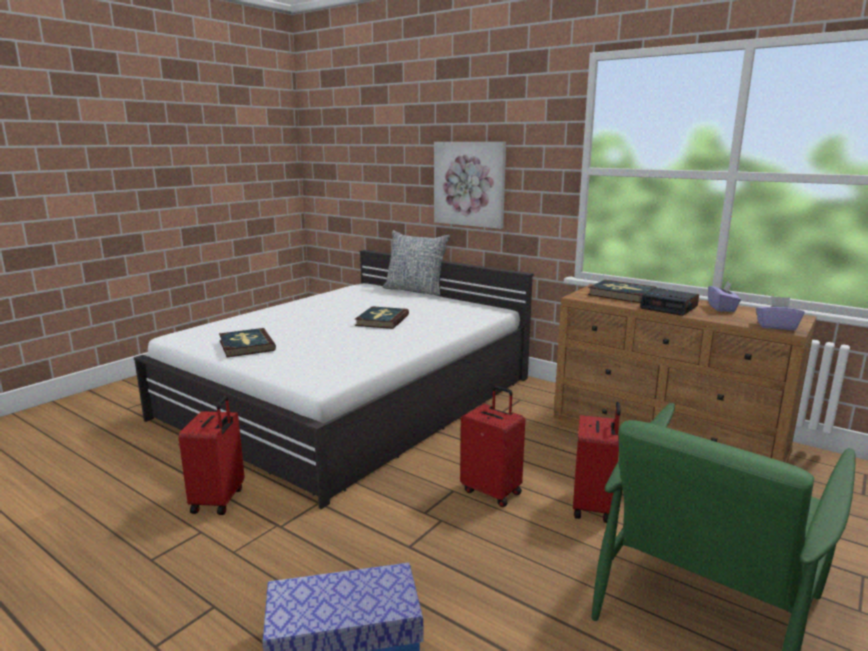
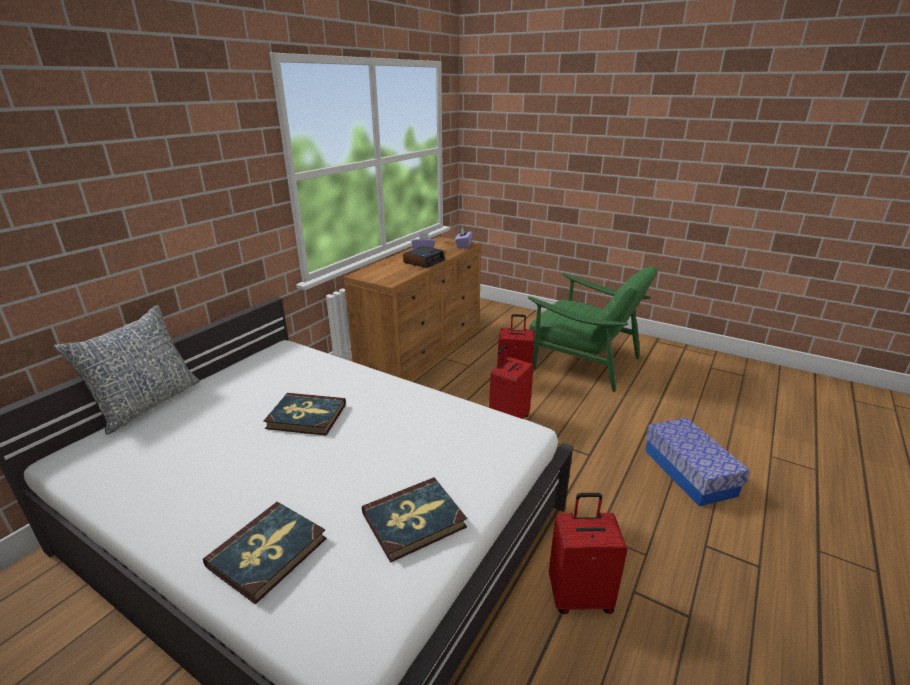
camera: 95 degrees left, 10 degrees up
(469, 184) = (165, 225): picture -> none
(621, 294) = (384, 270): book -> book (268, 552)

